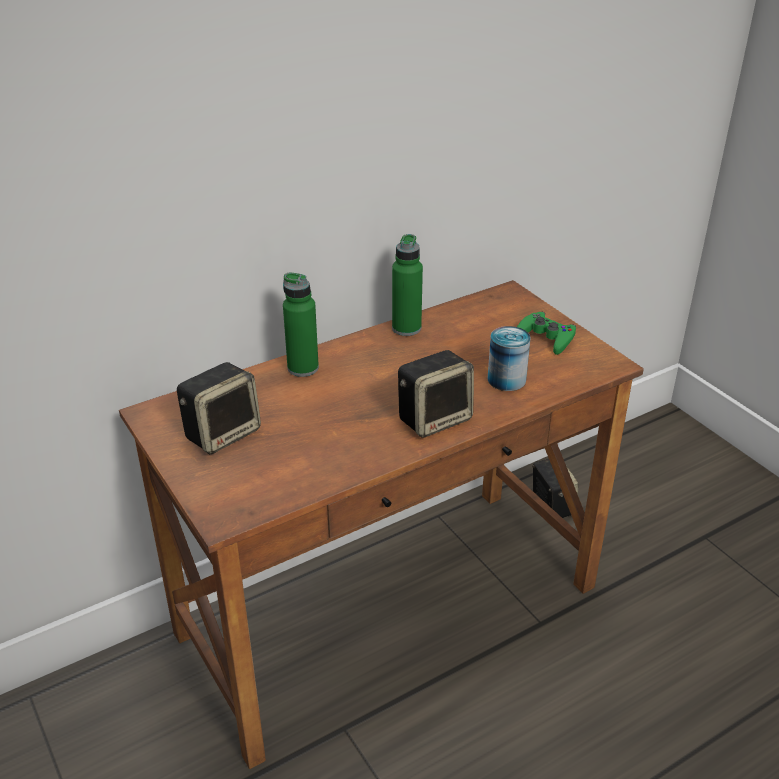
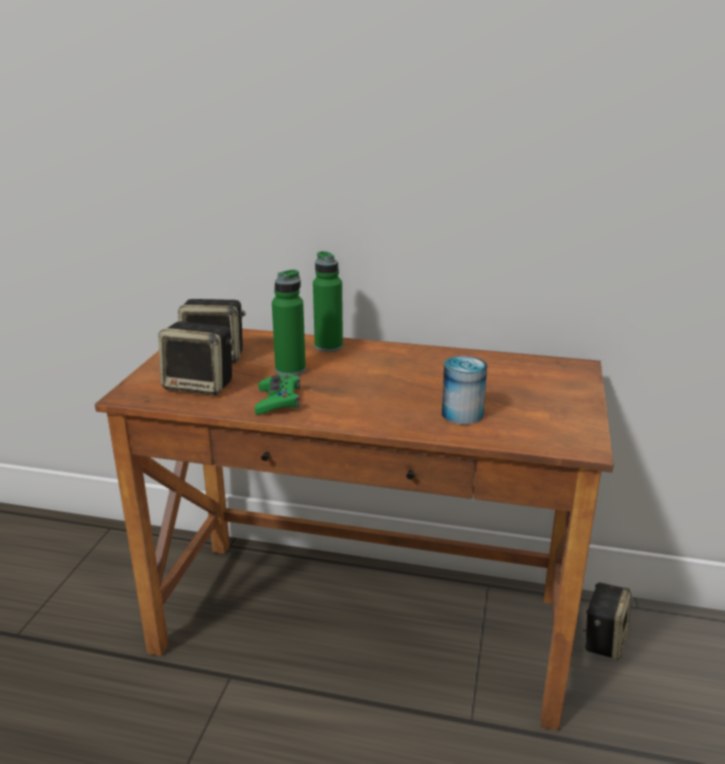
camera: 45 degrees right, 10 degrees down
(406, 328) = (445, 354): green bottle -> green bottle (290, 370)
(435, 418) = (357, 410): speaker -> speaker (201, 385)
(546, 338) = (553, 405): green game controller -> green game controller (278, 401)

